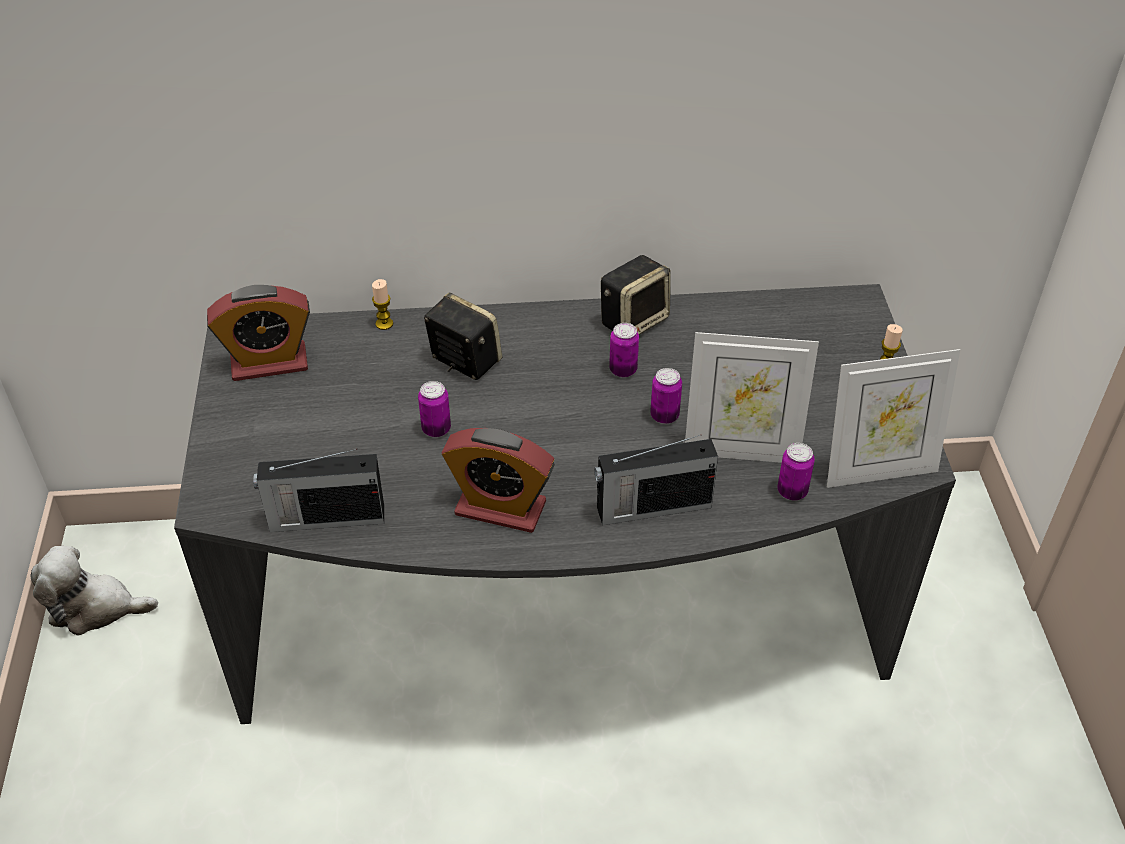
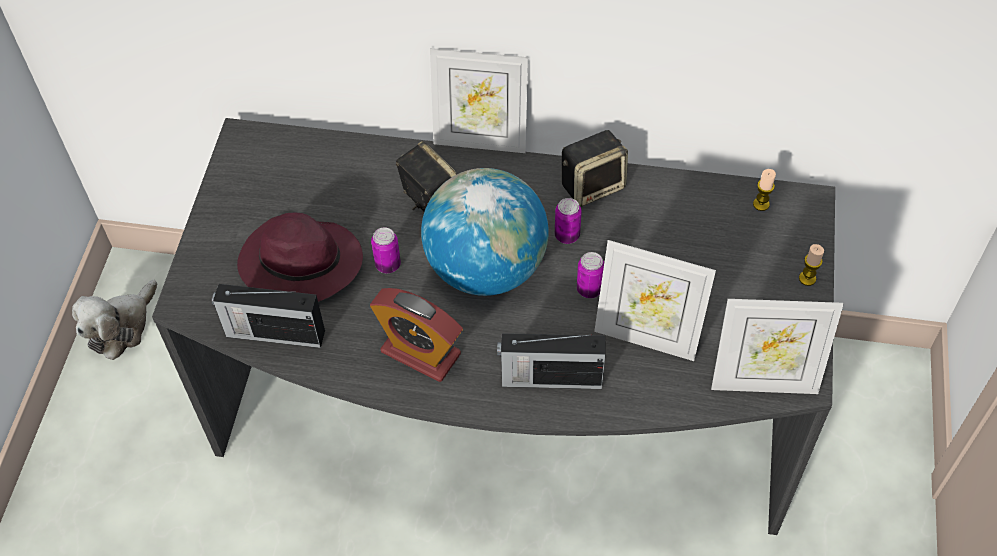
camera: 15 degrees right, 10 degrees up
(95, 607) = (121, 327): plush toy -> plush toy turned 75 degrees counterclockwise
(269, 363) = (265, 172): alarm clock -> none
(335, 445) = (299, 264): none -> purple hat
(384, 324) = (372, 150): candle -> candle (761, 204)
(501, 298) = (480, 141): none -> picture frame
(546, 414) = (486, 268): none -> globe
(792, 491) = (678, 387): can -> none

